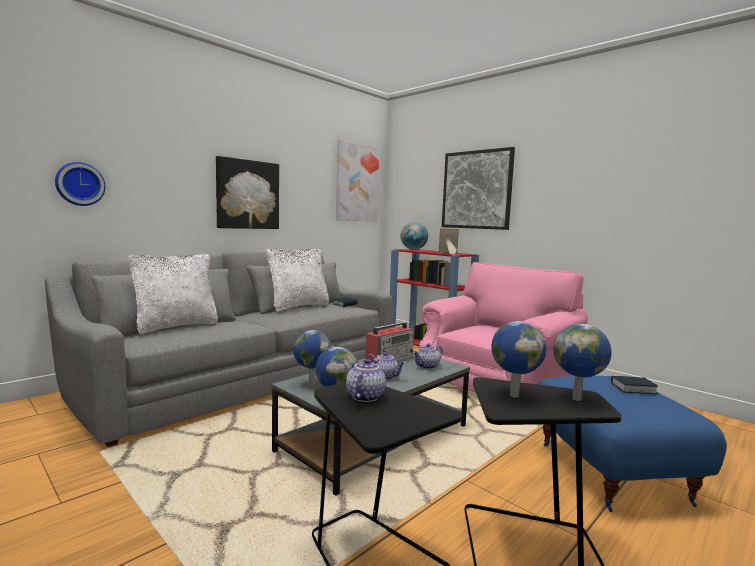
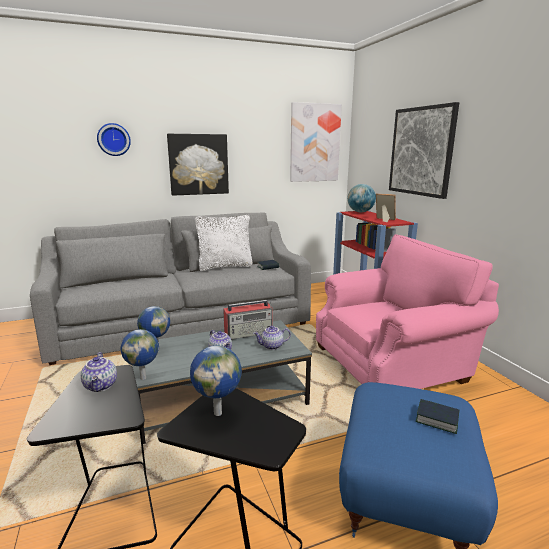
camera: 25 degrees right, 10 degrees up
(80, 184) = (60, 167): wall clock -> wall clock (114, 139)
(177, 327) = (113, 281): white pillow -> none
(364, 396) = (101, 386): teapot -> teapot turned 120 degrees clockwise
(578, 399) = (270, 432): globe -> none

